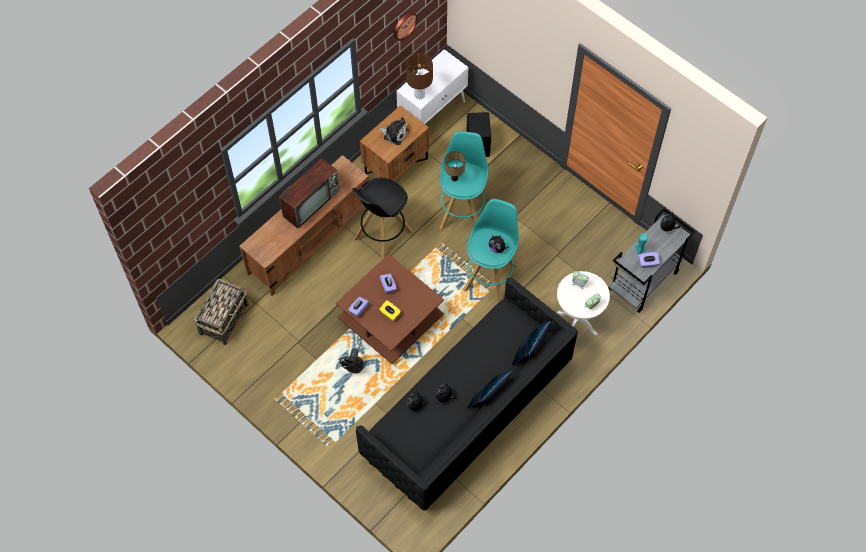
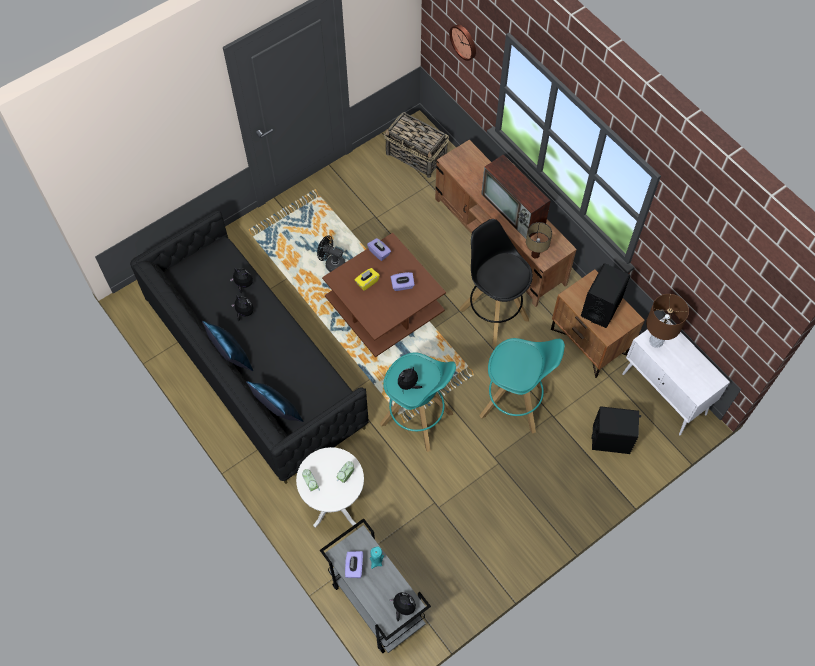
camera: 100 degrees right, 0 degrees up
(394, 133) = (601, 307): plush toy -> black speaker
(404, 25) = (710, 271): wall clock -> wall clock (464, 41)
(454, 178) = (517, 354): table lamp -> table lamp (535, 254)

